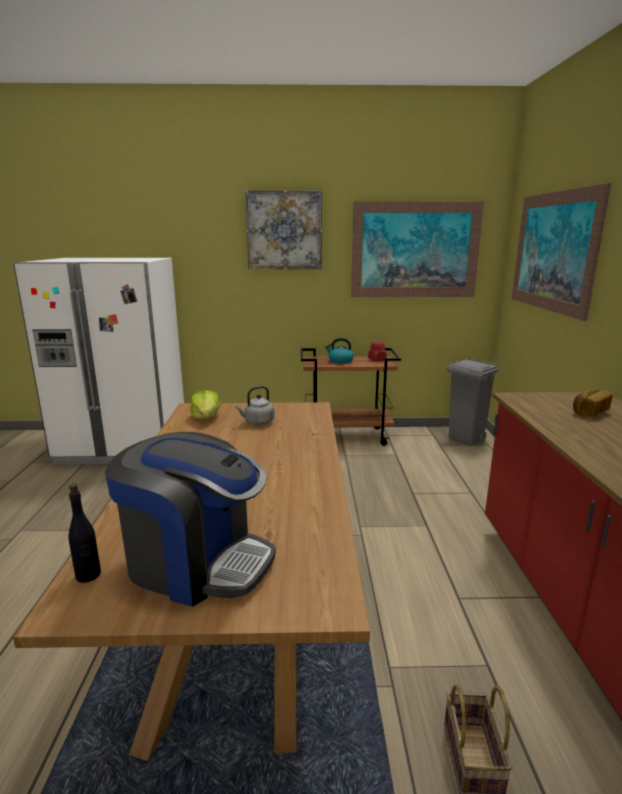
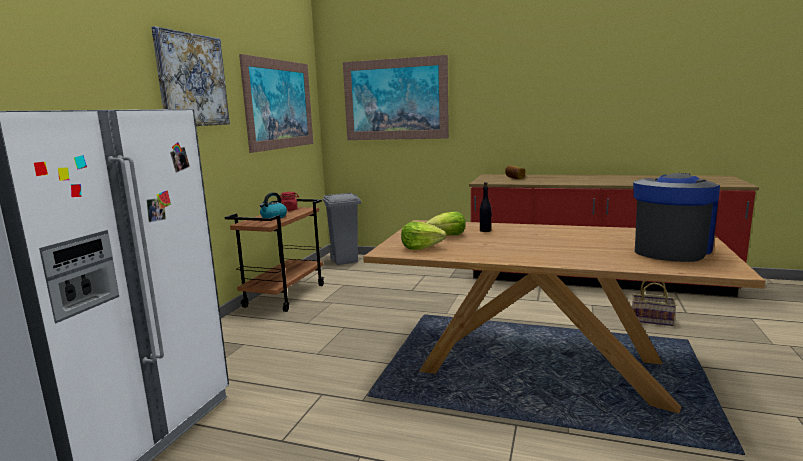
camera: 70 degrees left, 5 degrees down
(88, 575) = (697, 269): black bottle -> black bottle (485, 230)
(257, 422) = (447, 235): grey kettle -> lettuce

